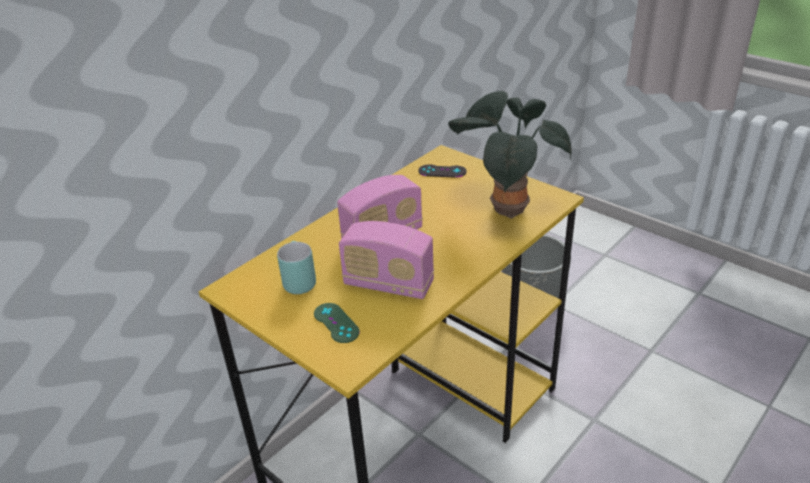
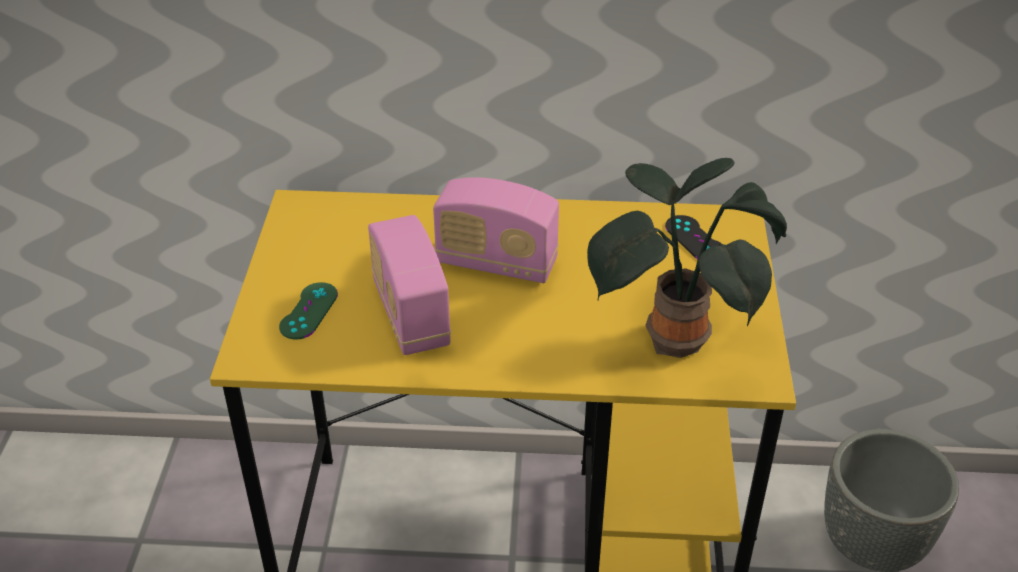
camera: 50 degrees right, 5 degrees up
(296, 281) = (352, 244): turquoise mug -> none

